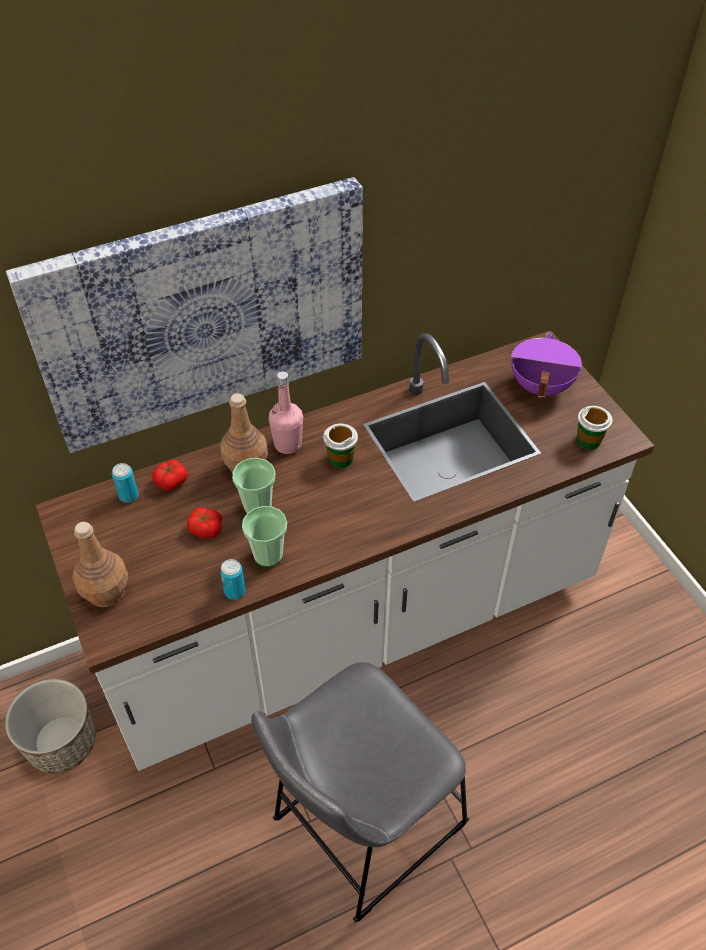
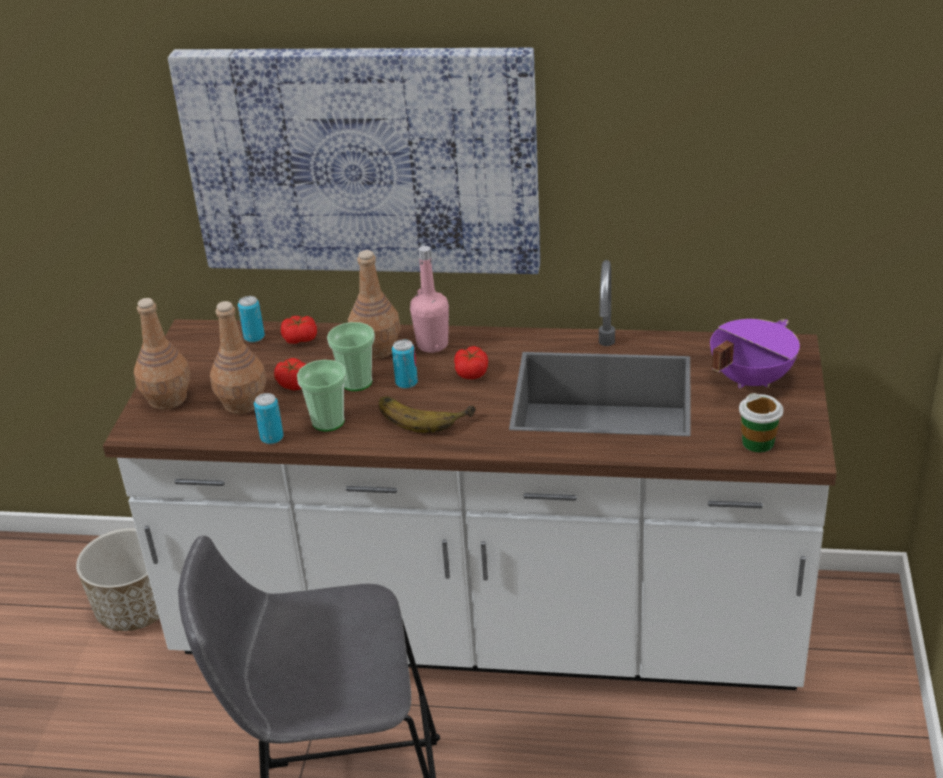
camera: 35 degrees right, 15 degrees down
(178, 568) = (242, 403): none -> brown bottle
(298, 490) = (406, 383): none -> can
(337, 514) = (424, 413): none -> banana
(340, 458) = (471, 372): cup -> tomato

